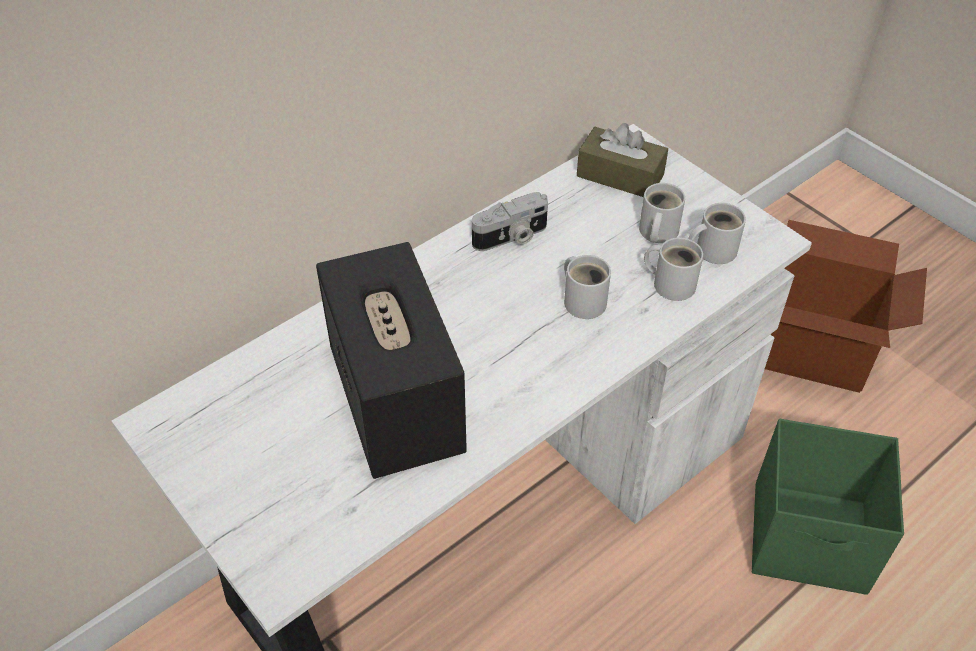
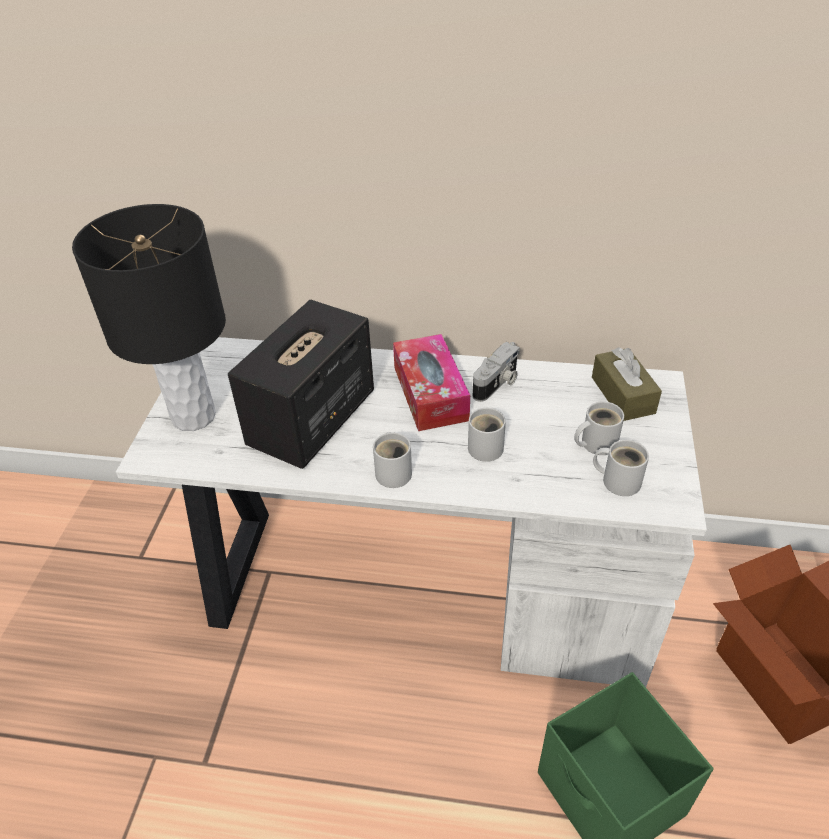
camera: 50 degrees right, 5 degrees down
(262, 502) = (193, 416): none -> black table lamp
(467, 290) = (430, 393): none -> tissue box
(511, 237) = (497, 383): camera -> camera turned 75 degrees counterclockwise
(671, 283) = (558, 477): white mug -> white mug (394, 471)

